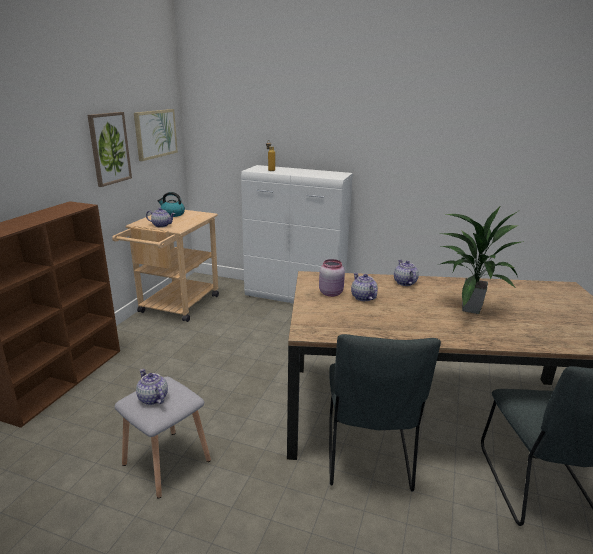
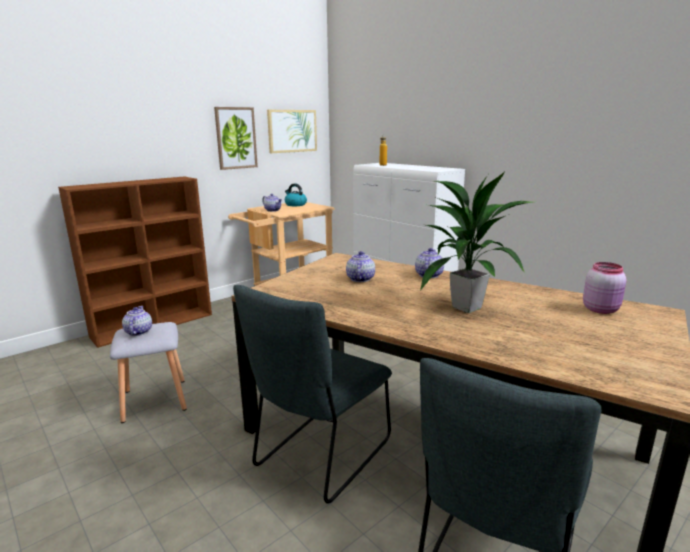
camera: 30 degrees right, 5 degrees down
(331, 293) = (335, 271): pink jar -> pink jar (601, 309)

